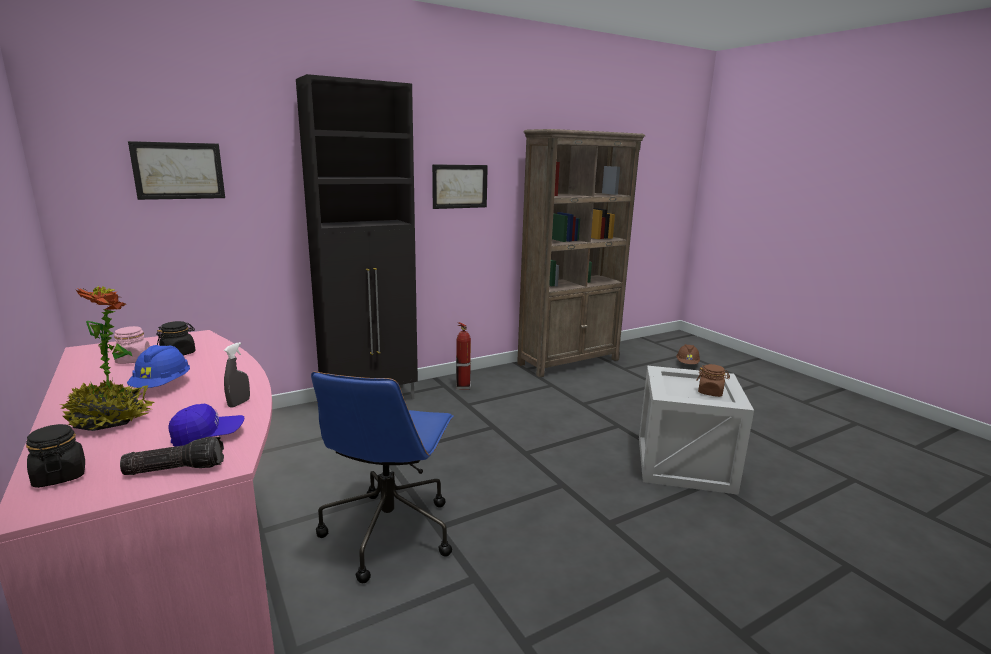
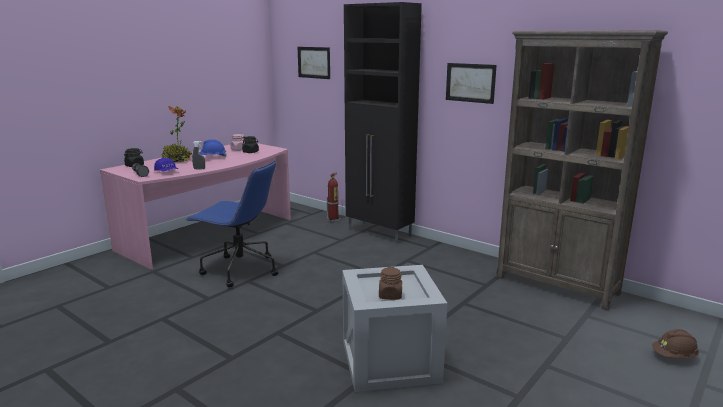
camera: 70 degrees right, 0 degrees up
(389, 531) = (239, 270): blue office chair -> blue office chair turned 150 degrees counterclockwise
(463, 386) = (436, 253): fire extinguisher -> fire extinguisher (333, 220)

